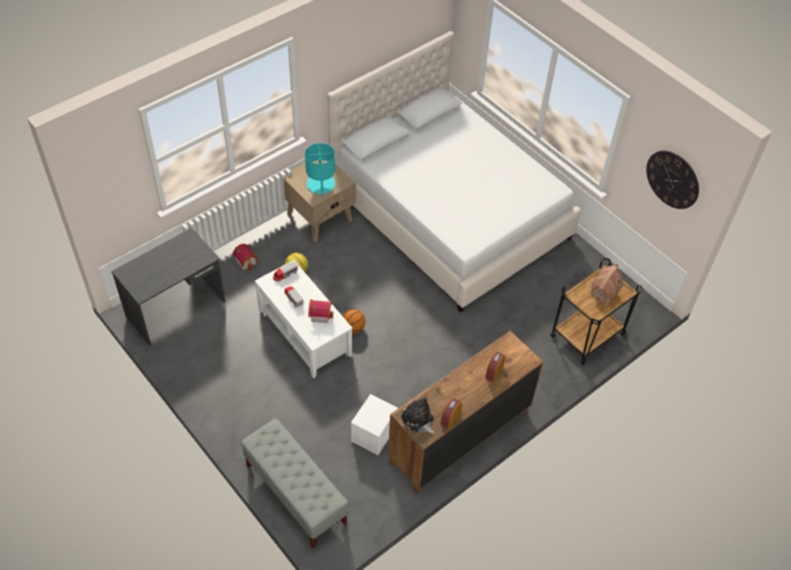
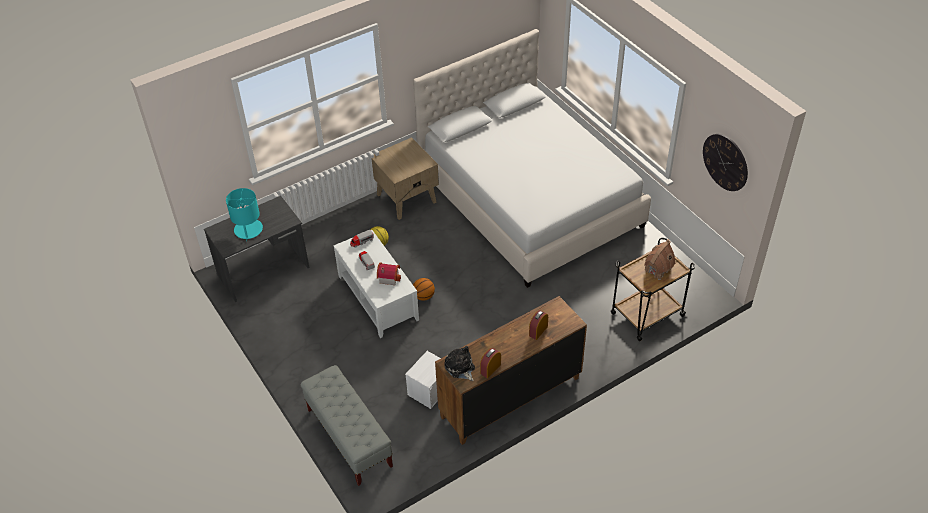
camera: 10 degrees right, 5 degrees down
(246, 261) = (333, 233): toy house -> none
(321, 184) = (405, 164): turquoise table lamp -> turquoise table lamp (248, 229)

